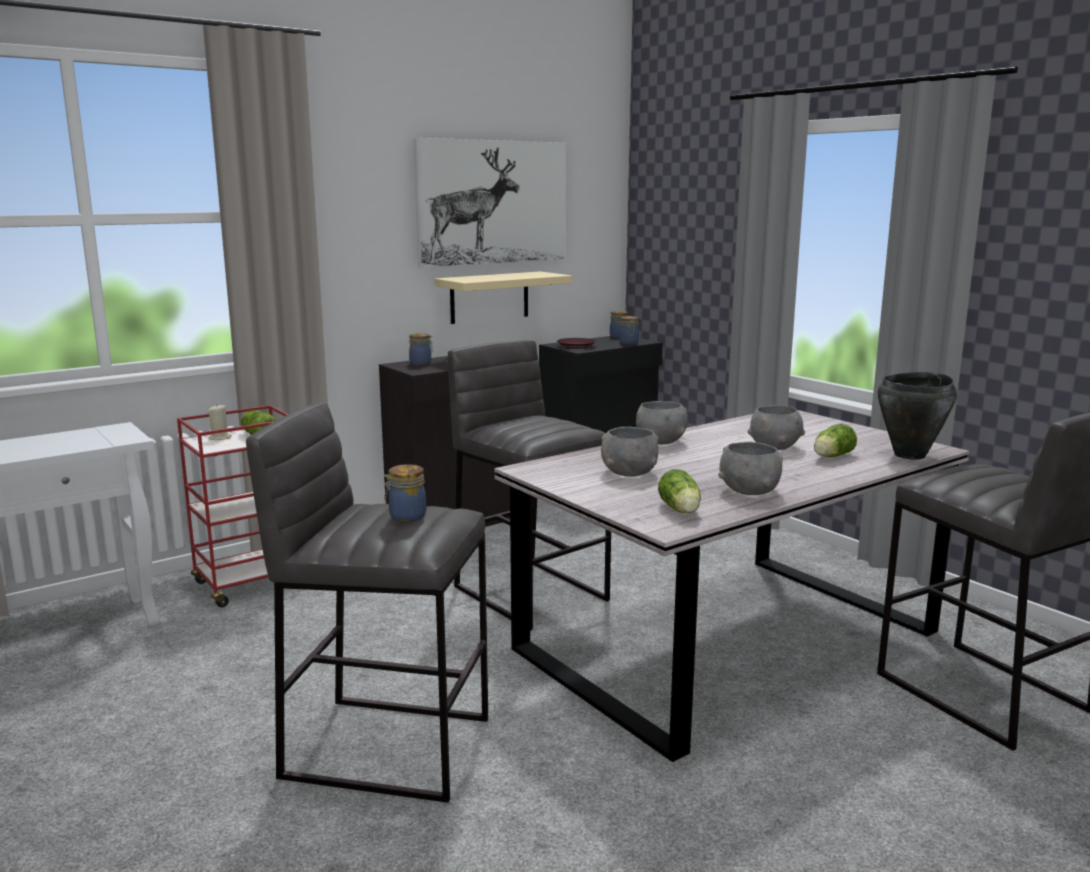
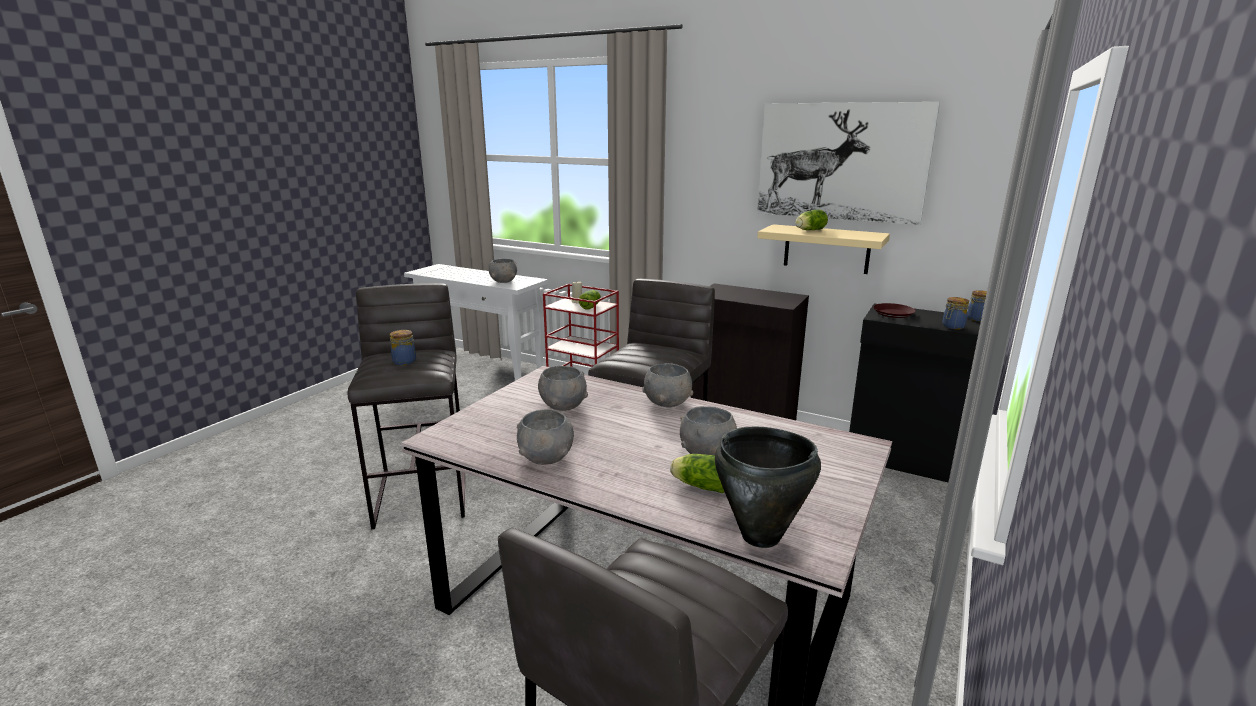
camera: 65 degrees right, 5 degrees up
(79, 442) = (503, 281): none -> grey bowl
(421, 363) = (733, 290): jar -> none
(680, 510) = (477, 437): lettuce -> lettuce (809, 230)

